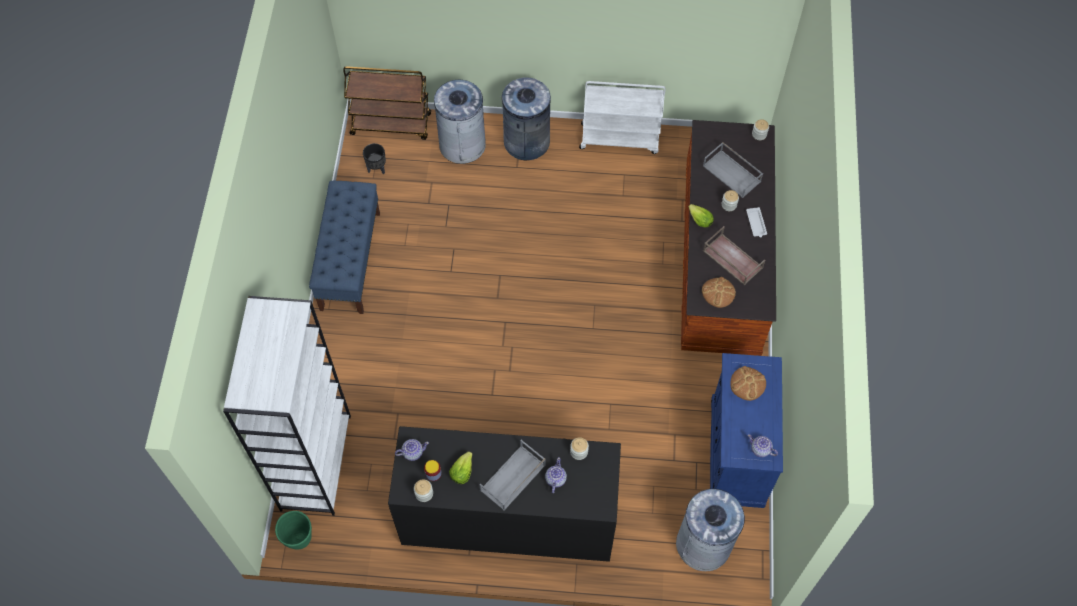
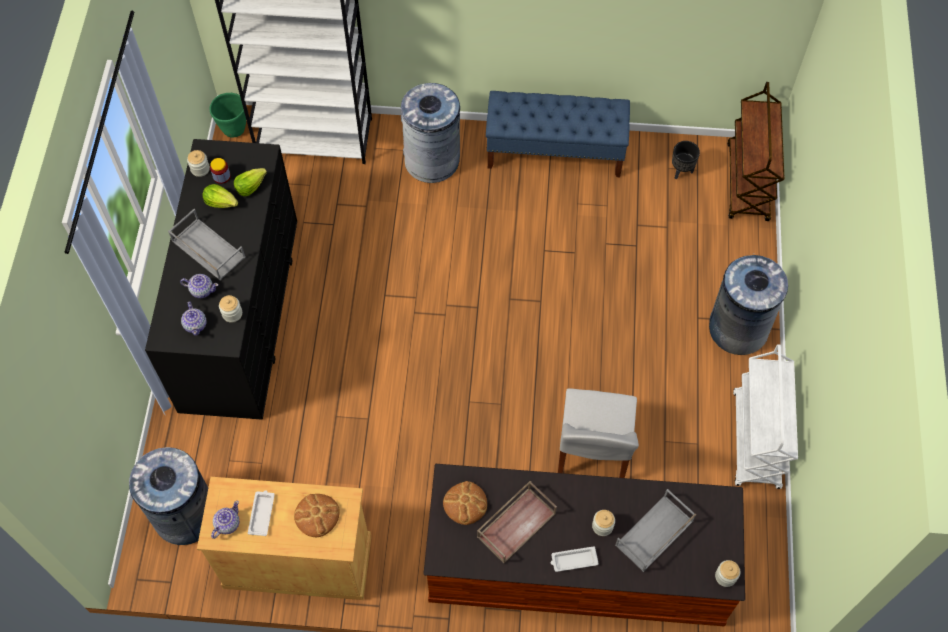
camera: 90 degrees right, 0 degrees up
(412, 452) = (247, 157): teapot -> teapot (195, 324)
(462, 144) = (725, 257): grey trash can -> grey trash can (432, 160)
(634, 243) = (592, 452): none -> white chair
(699, 220) = (576, 487): lettuce -> lettuce (250, 186)
(736, 451) = (298, 561): blue cabinet -> beige cabinet
(749, 424) = (262, 513): none -> white tray

